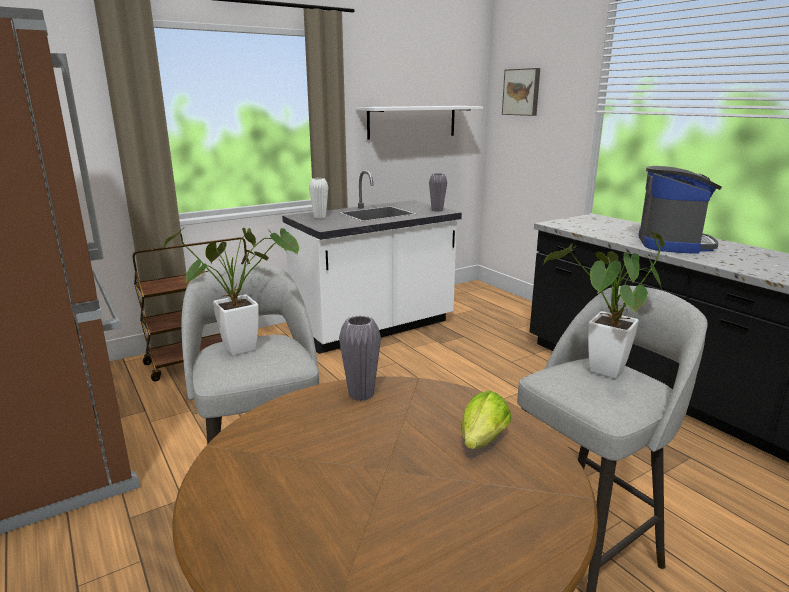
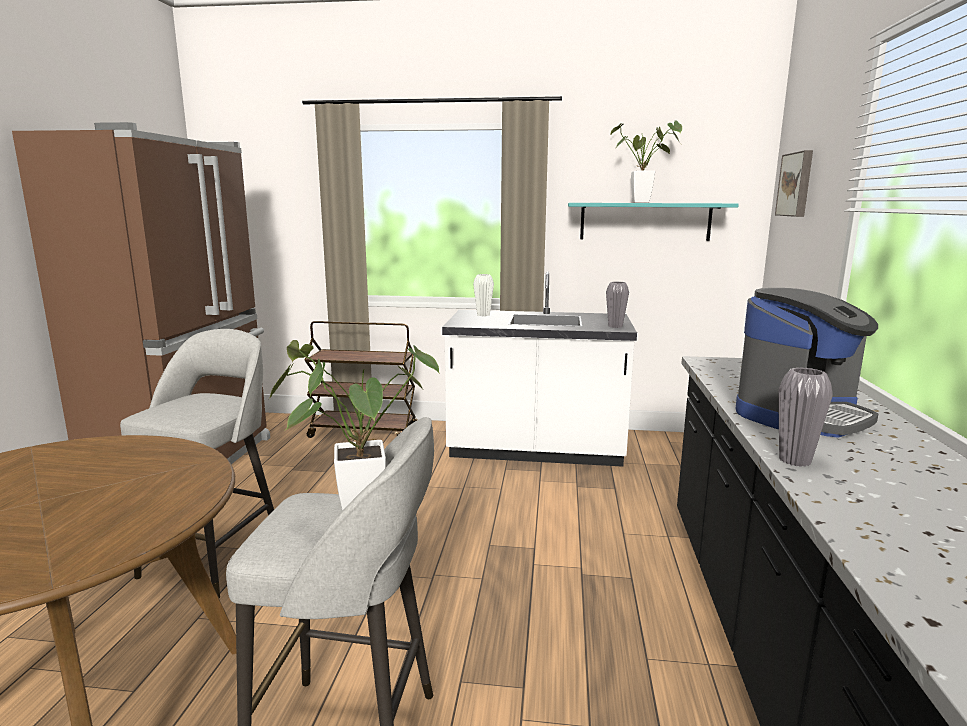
camera: 40 degrees right, 5 degrees down
(248, 347) = (203, 400): potted plant -> potted plant (645, 202)
(361, 394) = (164, 452): grey vase -> grey vase (795, 460)
(412, 122) = (645, 221): white shelf -> turquoise shelf
(481, 443) = (118, 515): lettuce -> none

